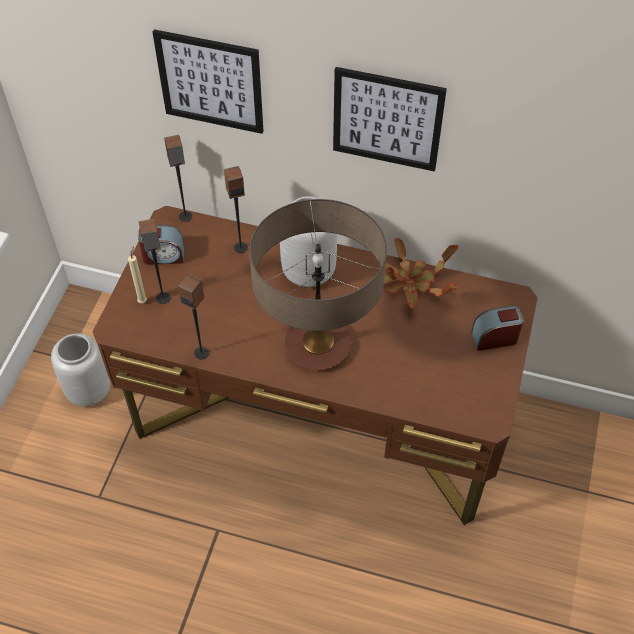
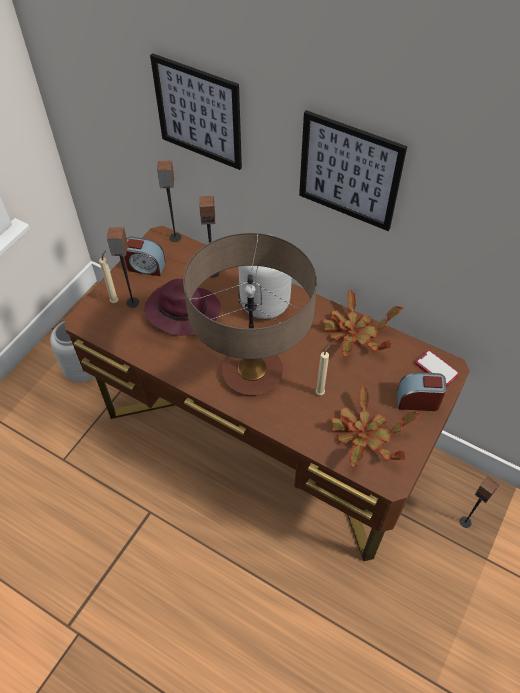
camera: 15 degrees right, 0 degrees up
(202, 352) = (149, 356): speaker -> speaker (465, 522)
(220, 297) = (181, 311): none -> purple hat
(395, 351) = (320, 392): none -> beige candle
(452, 385) = (364, 435): none -> potted plant
(504, 302) = (436, 369): none -> phone

